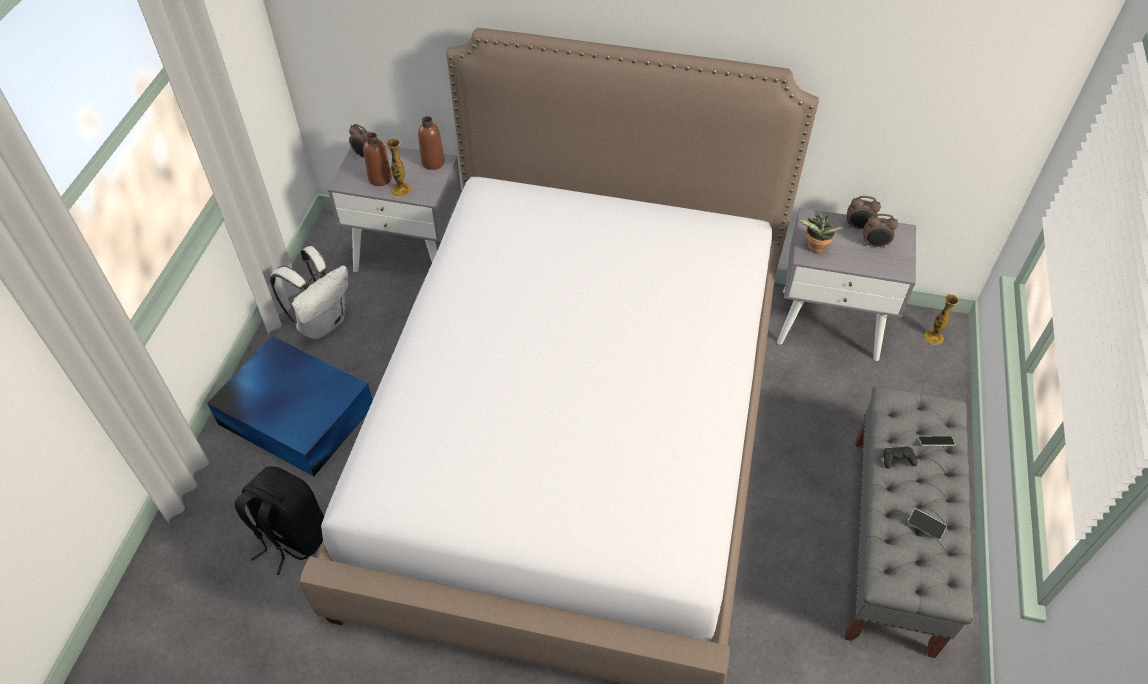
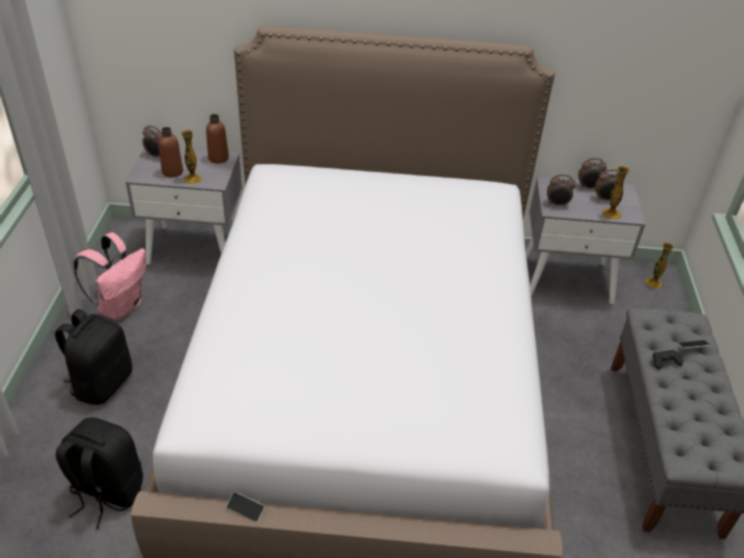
camera: 10 degrees left, 10 degrees down
(295, 413) = (102, 383): blue storage box -> black backpack
(322, 322) = (121, 306): white backpack -> pink backpack
(814, 248) = (557, 204): potted plant -> alarm clock
(877, 266) = (611, 214): none -> vase
(925, 526) = (703, 413): phone -> phone (245, 509)

